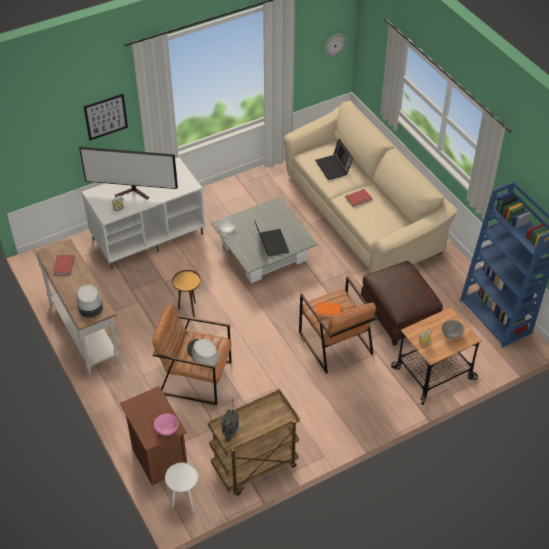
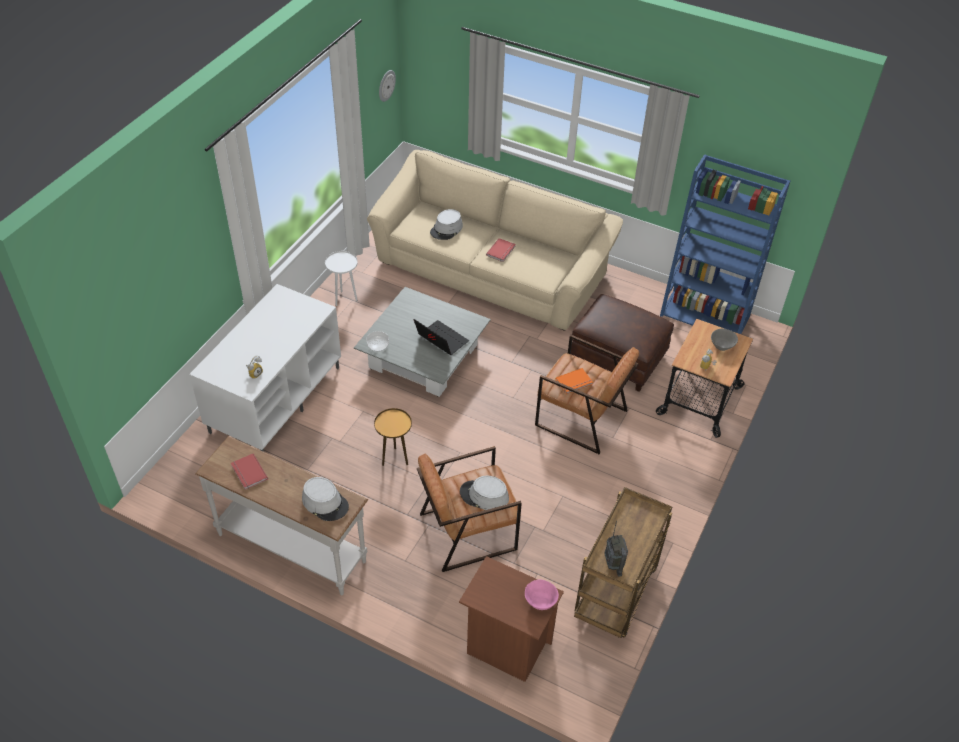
camera: 35 degrees left, 0 degrees up
(106, 116) = (192, 261): picture -> none
(134, 193) = (258, 347): television -> none
(184, 503) = (578, 680): white side table -> white side table (344, 299)
(333, 167) = (446, 229): laptop -> grey hat

